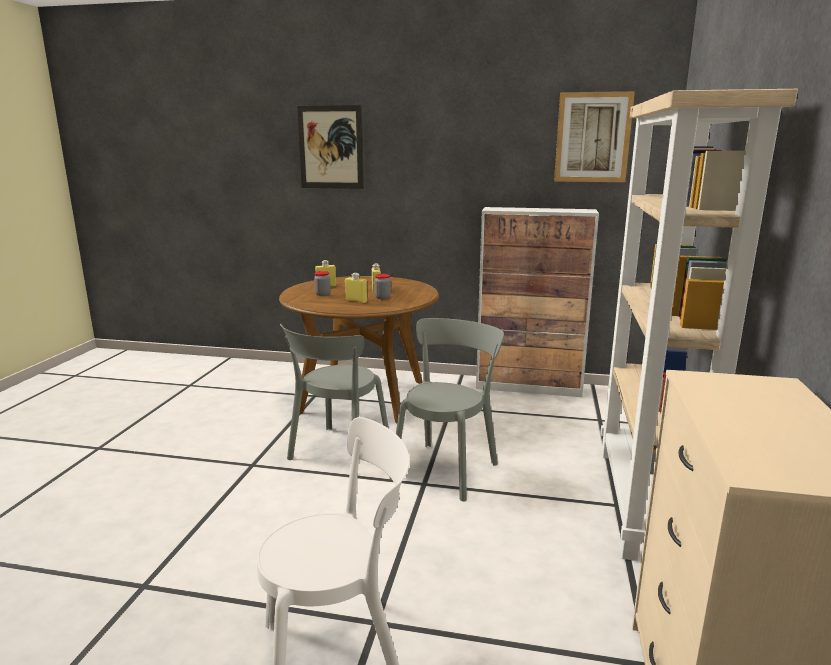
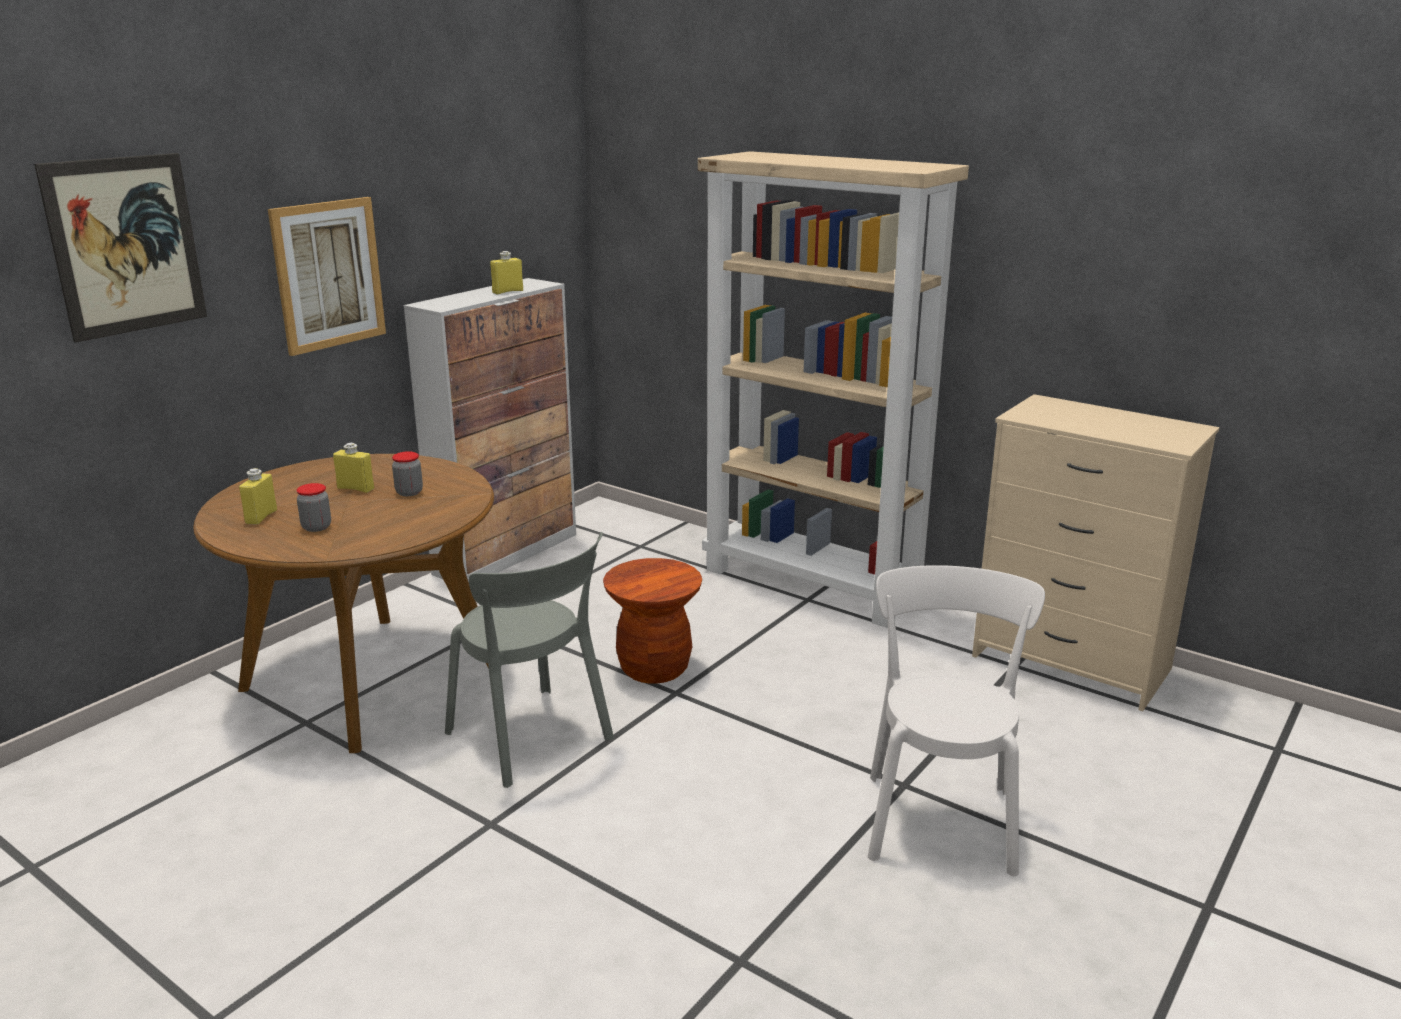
camera: 65 degrees left, 5 degrees up
(356, 301) = (399, 511): yellow bottle -> yellow bottle (507, 292)
(447, 468) = (654, 668): grey chair -> brown stool
(592, 137) = (509, 178): picture -> picture (328, 275)

